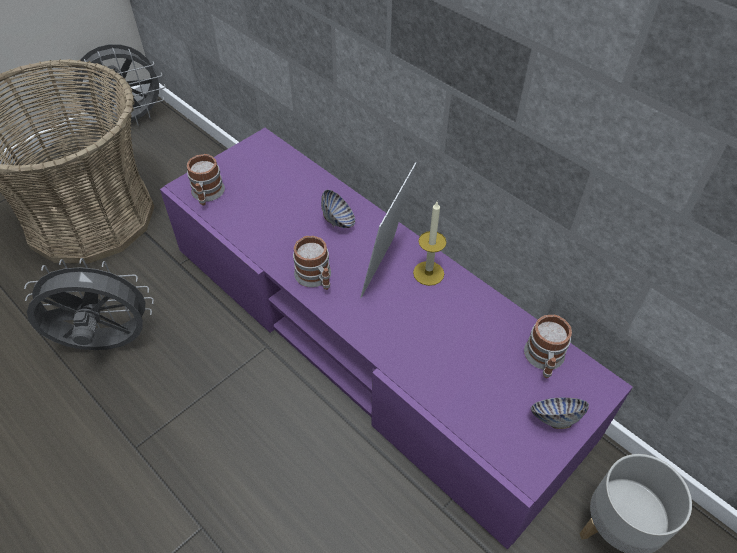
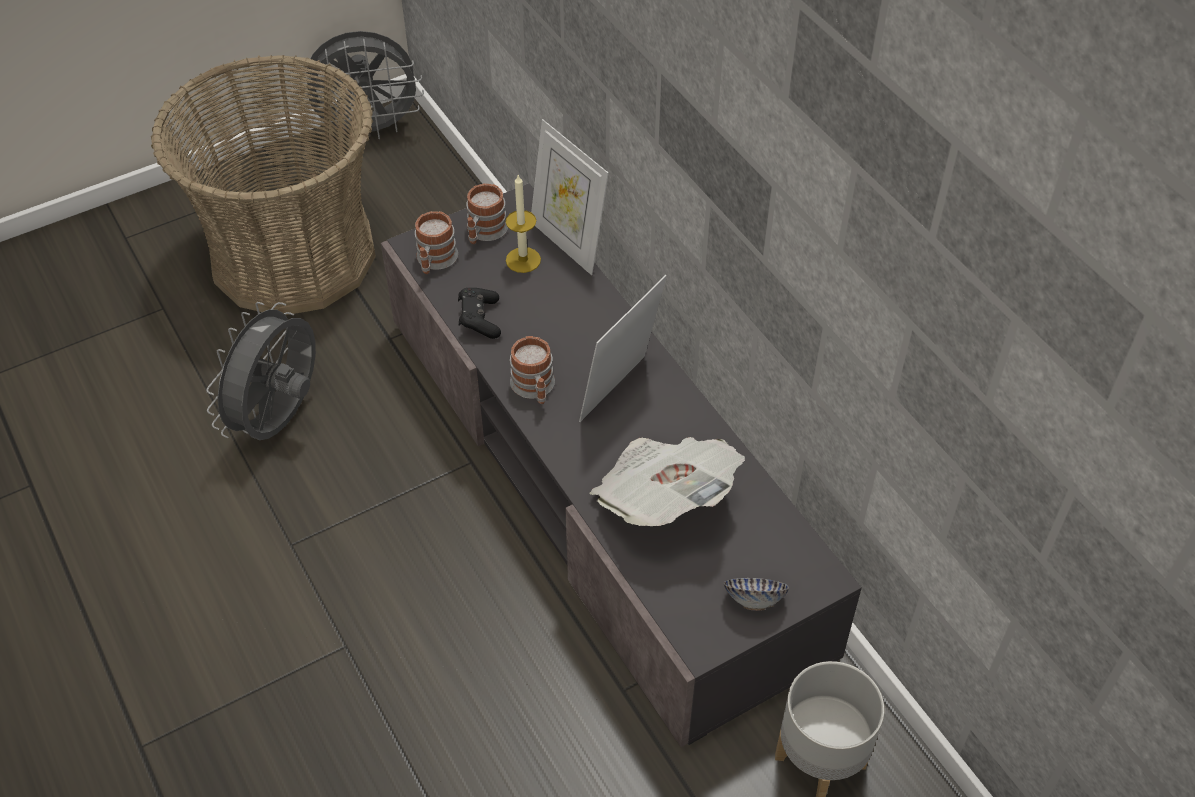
camera: 15 degrees right, 0 degrees up
(105, 344) = (281, 420): grey fan -> grey fan turned 75 degrees counterclockwise
(255, 233) = (479, 320): none -> black game controller
(308, 164) = (568, 243): none -> picture frame
(338, 221) = (583, 323): bowl -> none
(368, 338) = (597, 478): purple tv stand -> grey tv stand
(428, 273) = (670, 409): candle -> candle (523, 260)
(449, 346) = (664, 498): none -> newspaper
(544, 359) = (769, 536): mug -> mug (484, 232)

